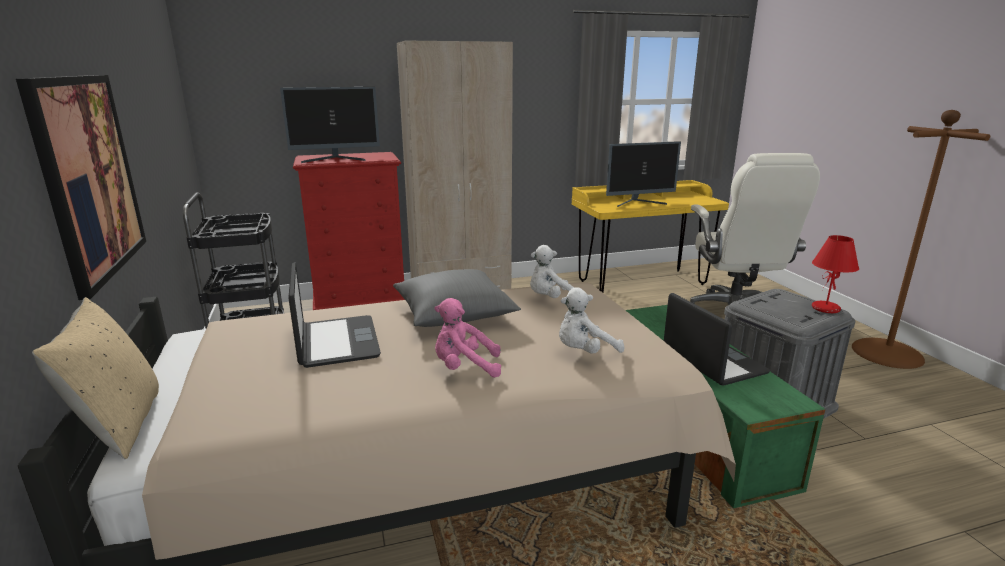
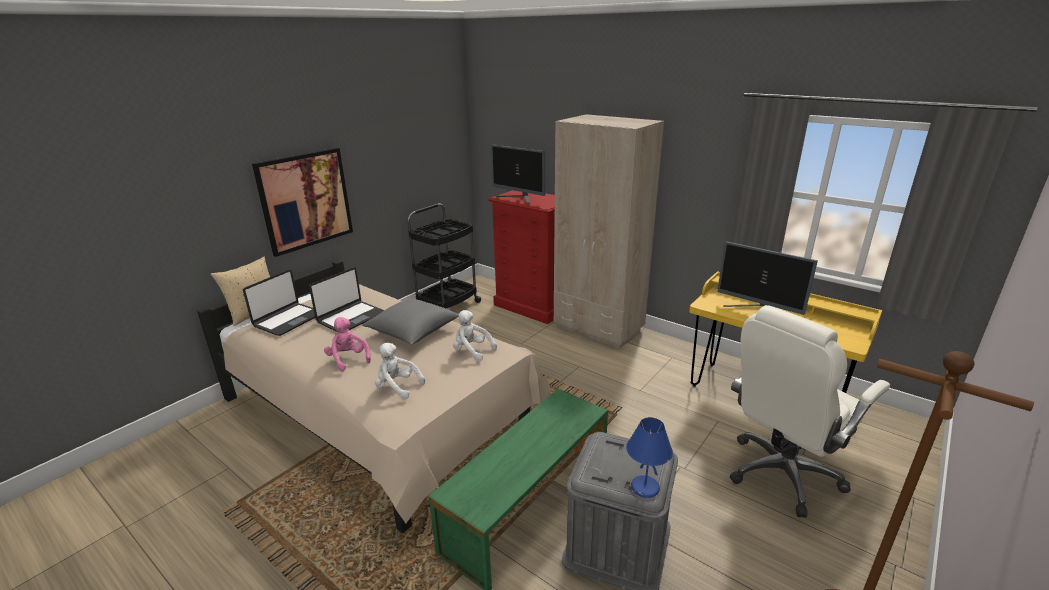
camera: 55 degrees right, 5 degrees up
(712, 362) = (513, 458): laptop -> laptop (288, 320)
(825, 309) = (644, 488): red table lamp -> blue table lamp

